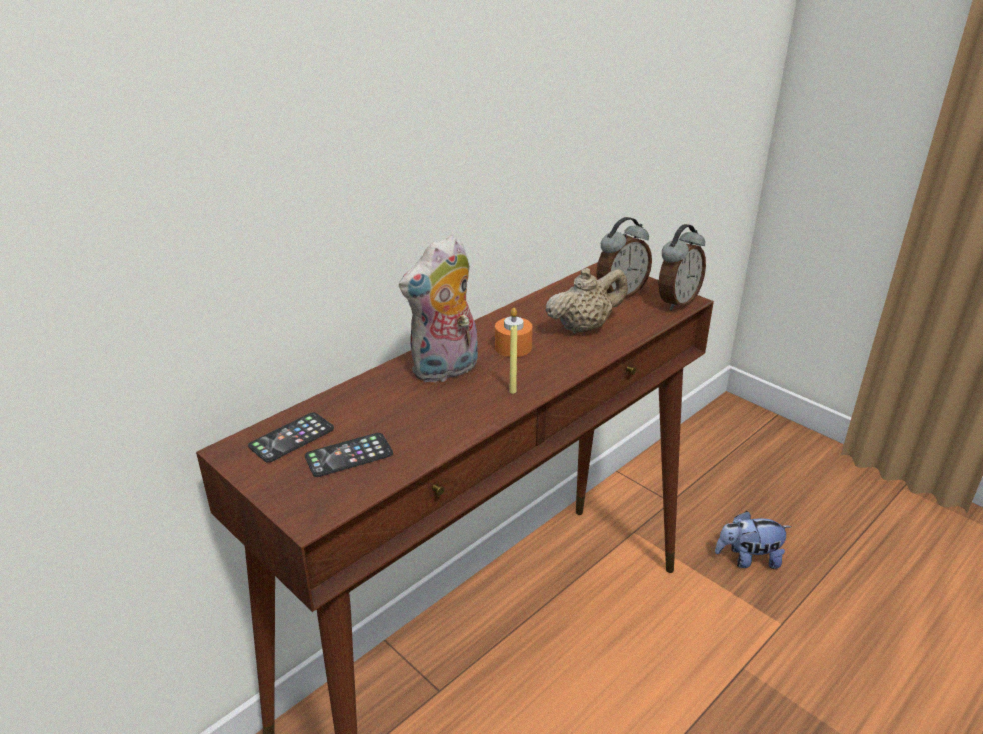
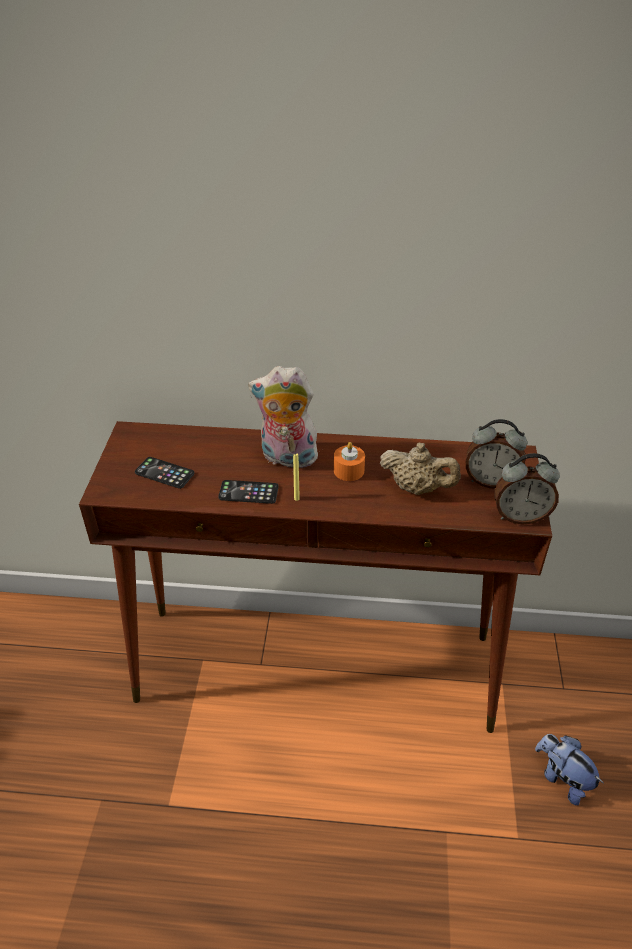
camera: 50 degrees right, 10 degrees up
(292, 438) = (159, 443): phone -> phone (248, 492)

